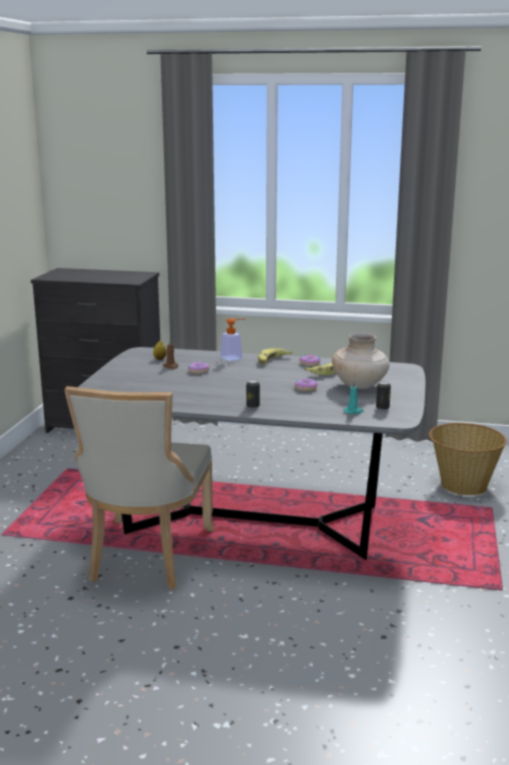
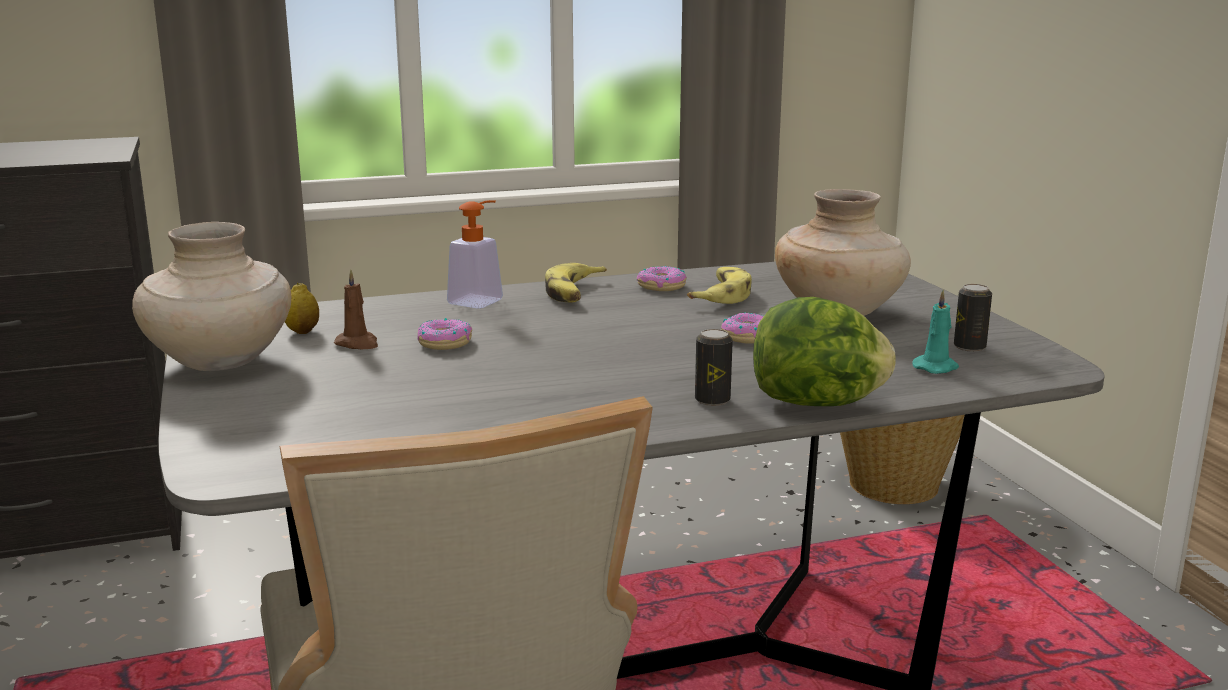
camera: 30 degrees left, 0 degrees up
(123, 365) = (220, 362): none -> beige vase
(286, 414) = (818, 403): none -> lettuce

